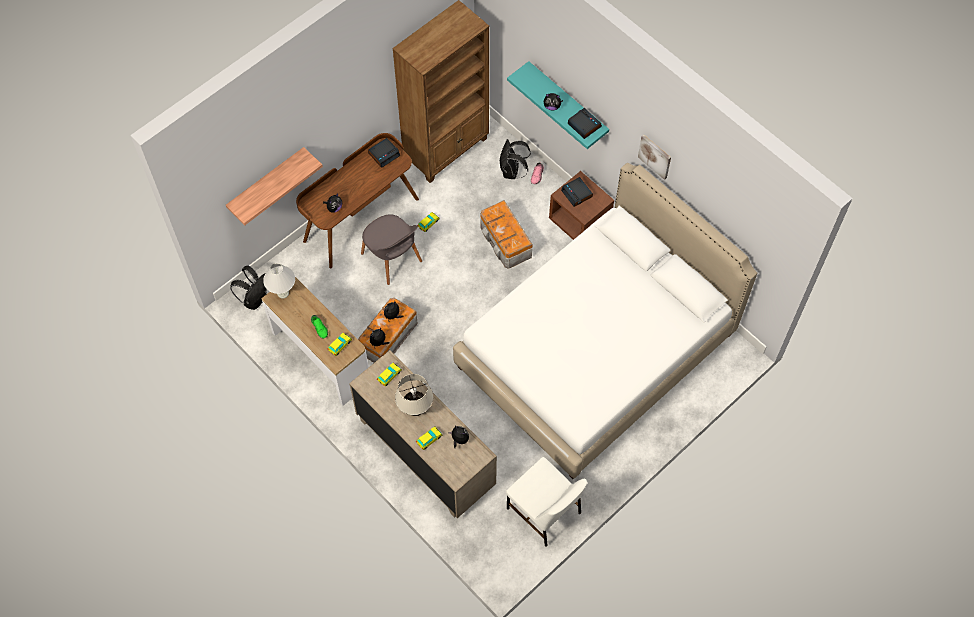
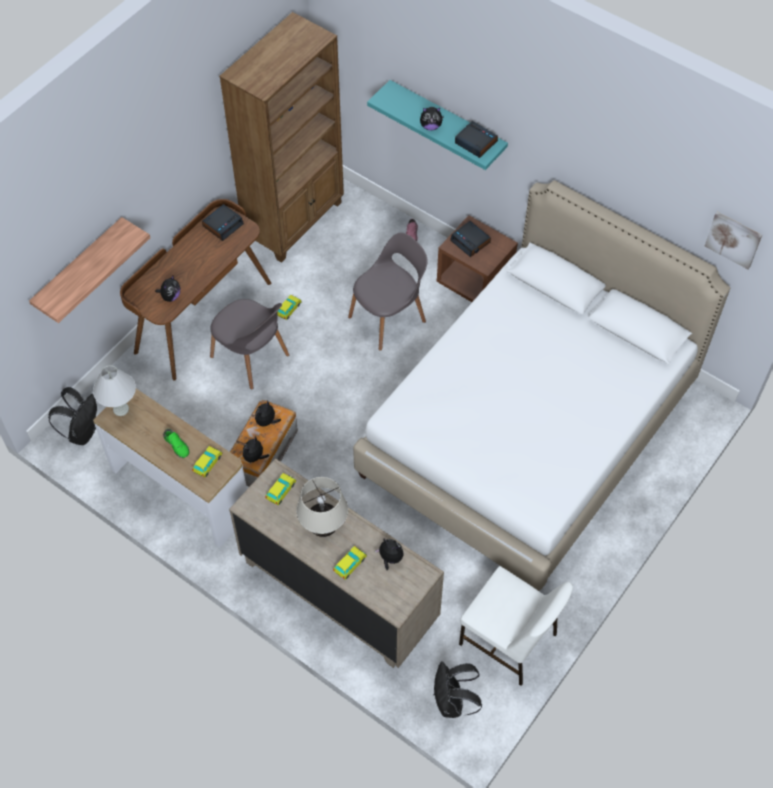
camera: 10 degrees left, 5 degrees down
(505, 242) = (389, 318): storage box -> grey chair
(512, 172) = (379, 236): black backpack -> black backpack (452, 703)
(655, 156) = (576, 161): picture -> picture (733, 239)

